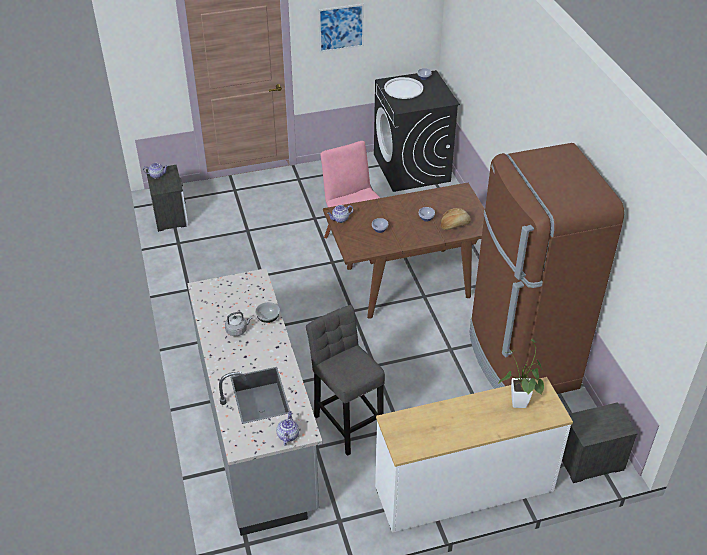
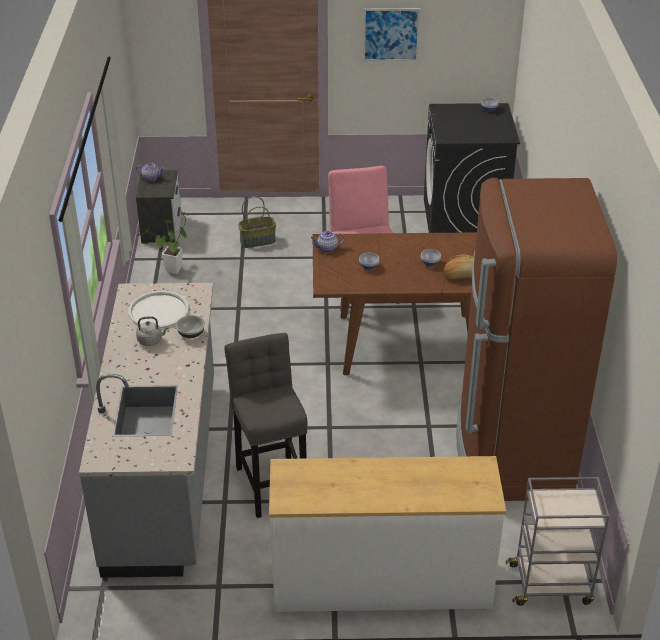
camera: 15 degrees right, 5 degrees down
(254, 213) = (258, 240): none -> basket
(288, 435) = (157, 457): teapot -> none
(403, 89) = (458, 118): white tray -> white tray (158, 310)
(518, 406) = (446, 481): potted plant -> potted plant (172, 272)
(589, 461) = (551, 584): nightstand -> grey cart

